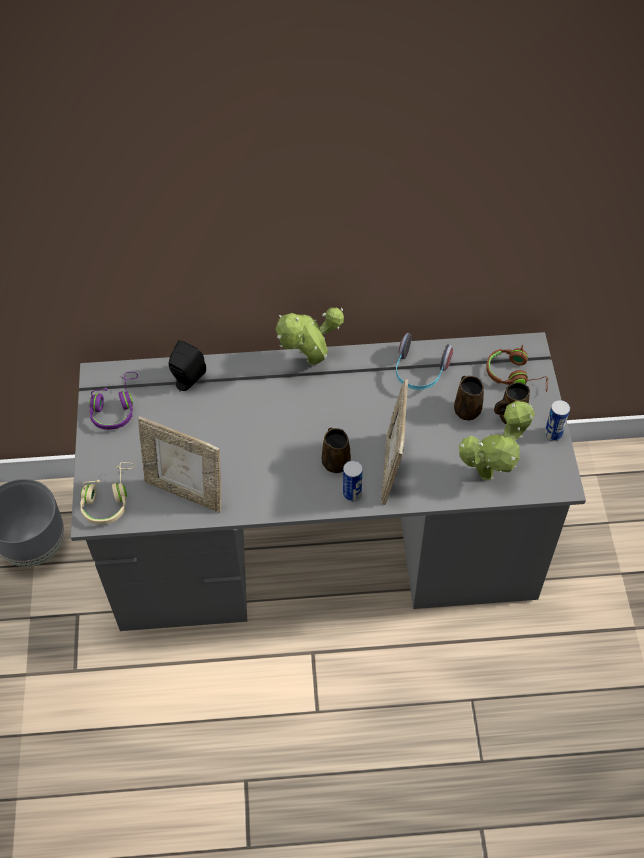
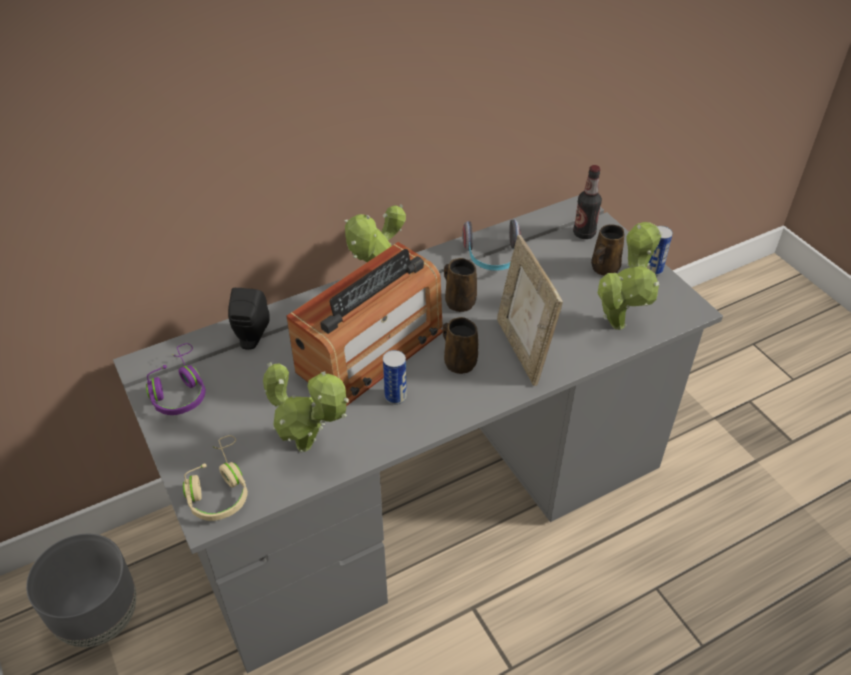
camera: 25 degrees left, 10 degrees down
(186, 491) = (309, 447): picture frame -> potted plant
(272, 426) = (371, 351): none -> radio
(352, 494) = (496, 387): can -> can (395, 397)
(466, 409) = (558, 274): brown mug -> brown mug (459, 301)
(515, 375) = (584, 233): brown headphones -> bottle

